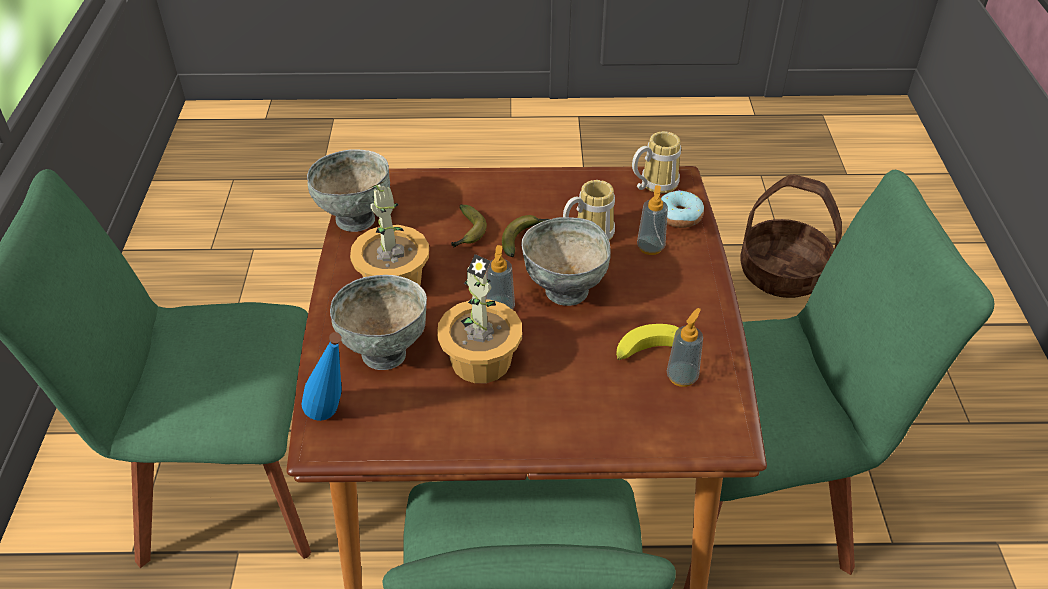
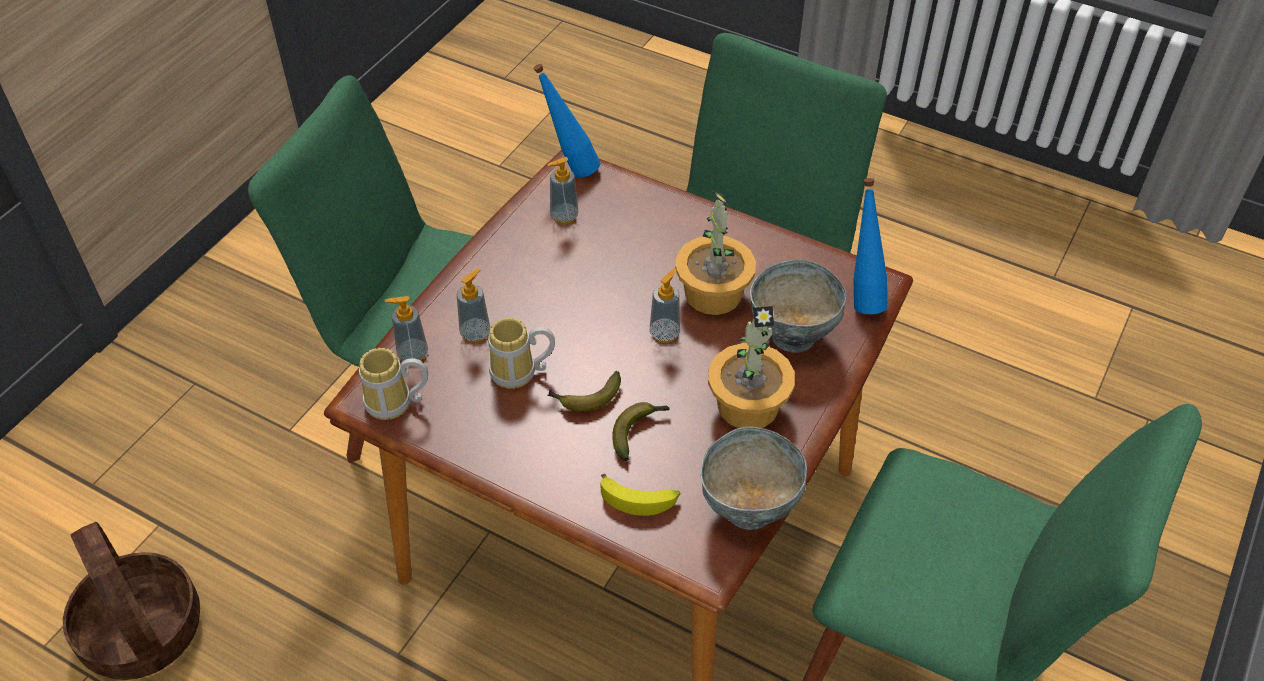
camera: 150 degrees left, 5 degrees up
(565, 291) = (593, 324): grey bowl -> none
(647, 351) = (572, 244): banana -> banana (639, 498)
(679, 216) = (412, 354): donut -> soap dispenser
(730, 434) = (570, 168): none -> blue bottle

